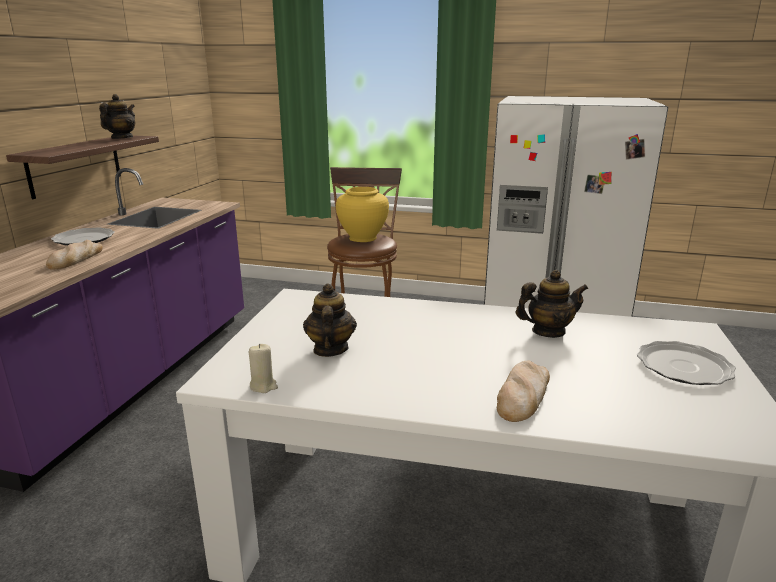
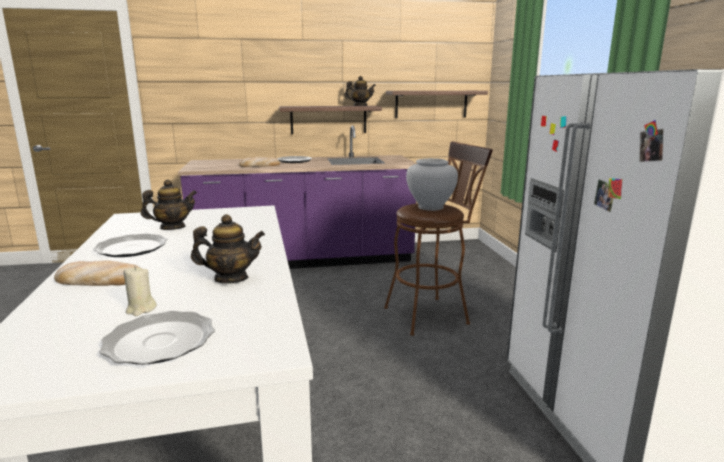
camera: 65 degrees right, 5 degrees down
(172, 125) = (431, 104): none -> shelf
(263, 386) = (119, 224): beige candle -> beige candle (141, 309)
(363, 238) = (430, 207): yellow vase -> white vase
(408, 377) = (131, 248): none -> plate
(548, 331) = (231, 278): teapot -> teapot turned 60 degrees counterclockwise

